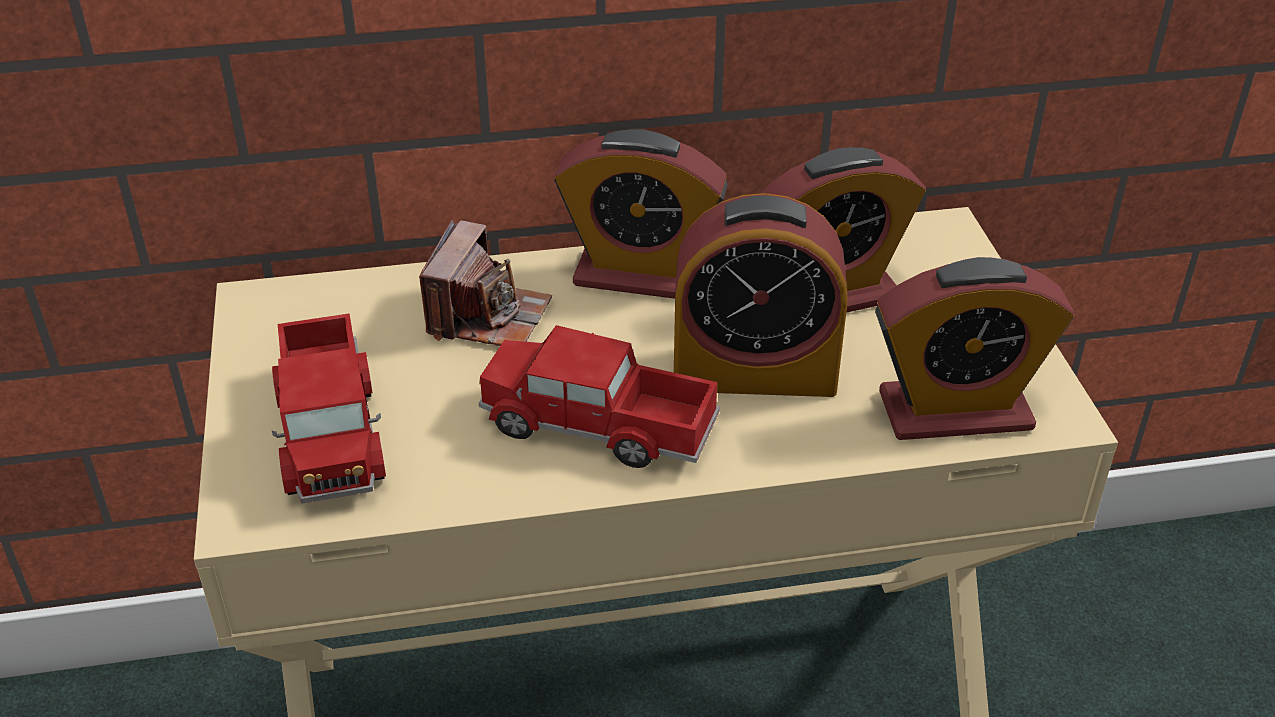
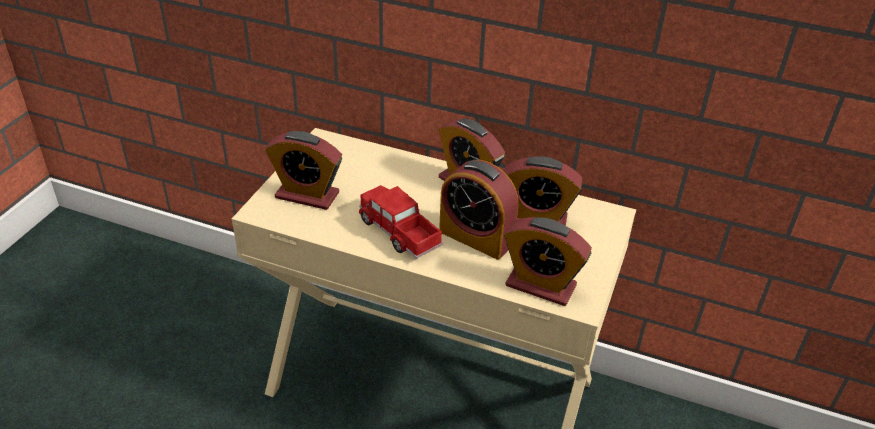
camera: 30 degrees right, 0 degrees up
(330, 432) = (307, 195): toy truck -> alarm clock
(488, 316) = (396, 176): camera -> none

